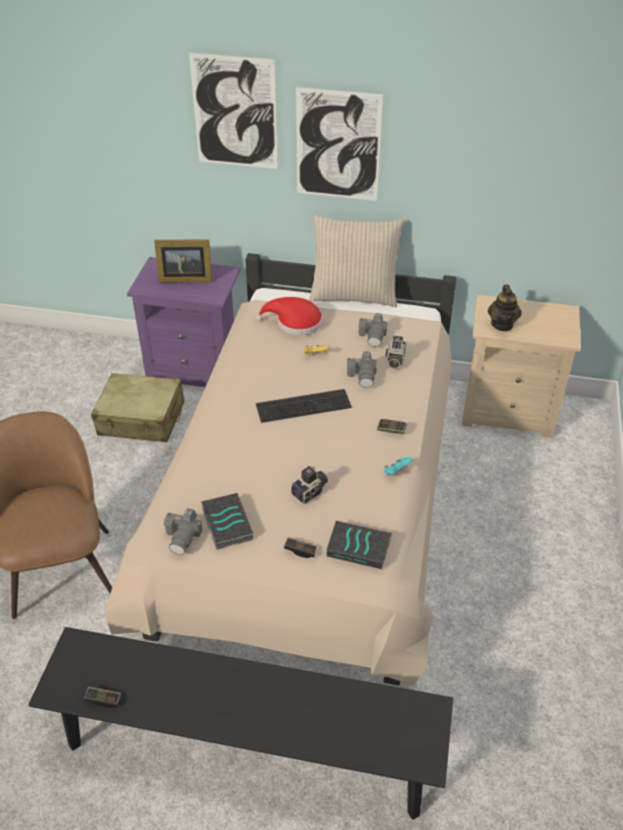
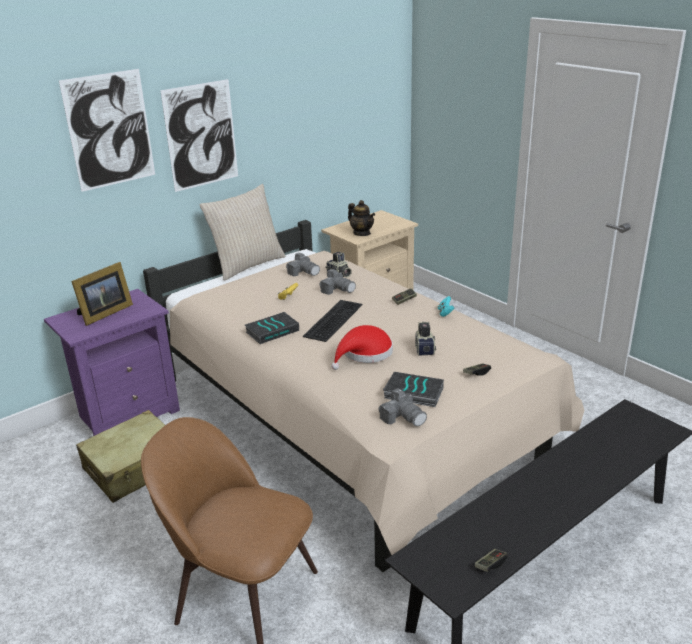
camera: 50 degrees left, 15 degrees down
(295, 323) = (240, 292): red hat -> red hat (364, 354)
(359, 547) = (499, 350): book -> book (272, 331)

